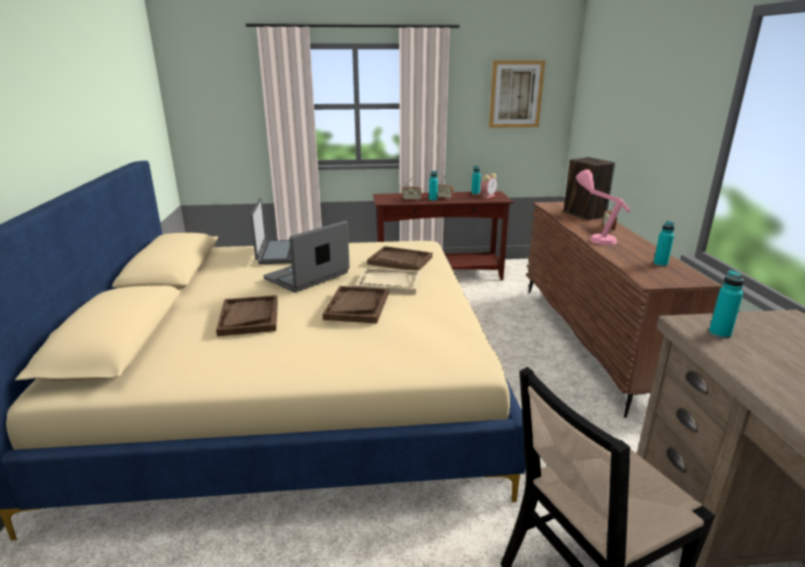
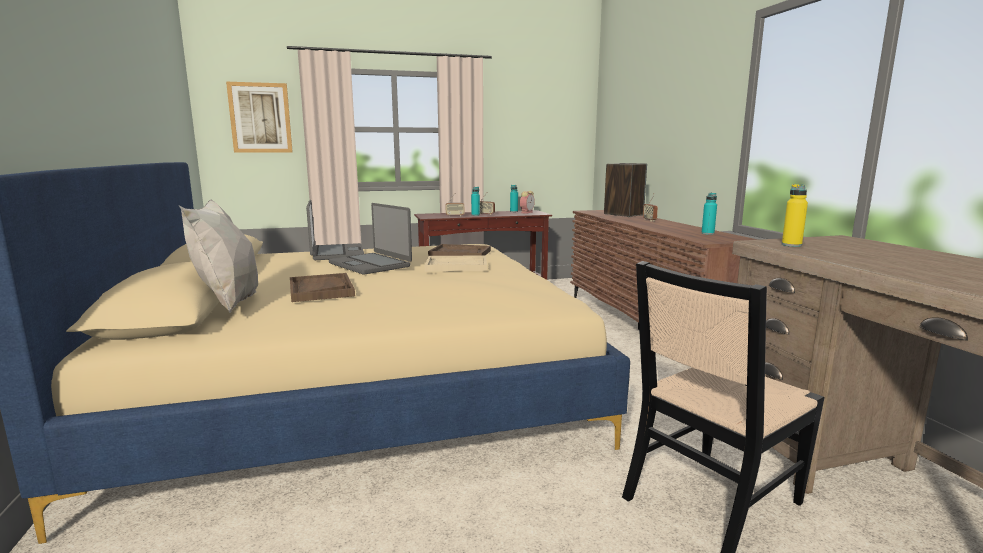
camera: 10 degrees left, 10 degrees down
(164, 335) = (229, 305): none -> white pillow
(307, 276) = (371, 264): laptop -> laptop turned 75 degrees counterclockwise
(357, 306) = (433, 277): brown tray -> none
(516, 94) = (544, 121): picture -> picture (260, 118)
(595, 236) = (641, 223): pink table lamp -> none
(719, 334) = (791, 245): turquoise bottle -> yellow bottle

